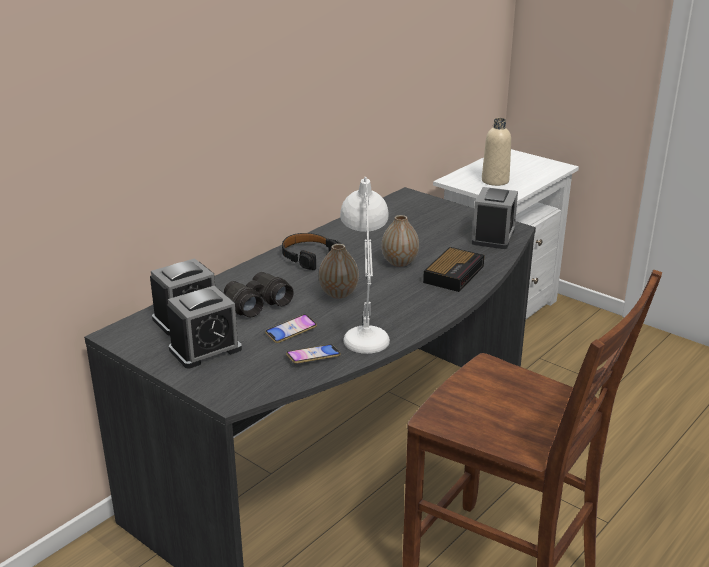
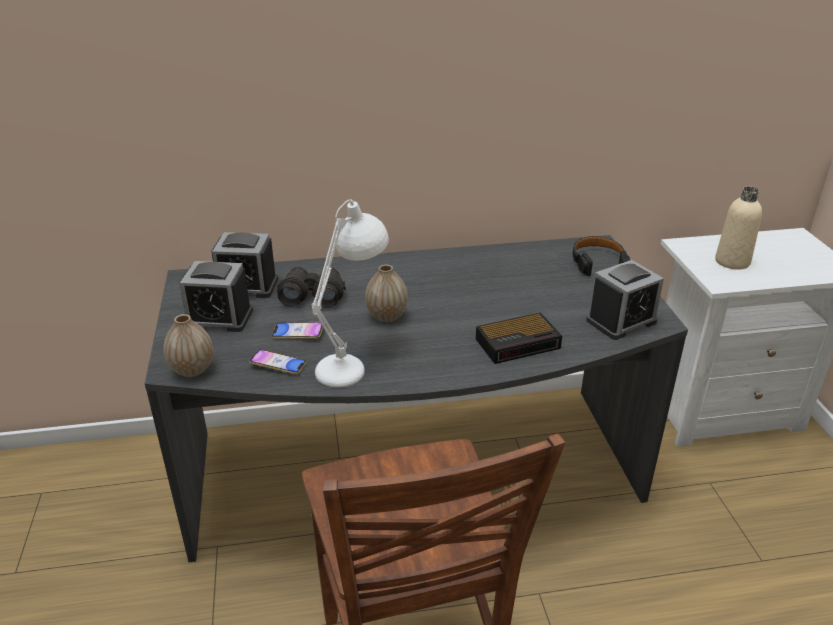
camera: 40 degrees right, 5 degrees up
(309, 256) = (416, 271): black headphones -> black headphones (598, 262)
(399, 262) = (485, 309): vase -> vase (192, 370)

